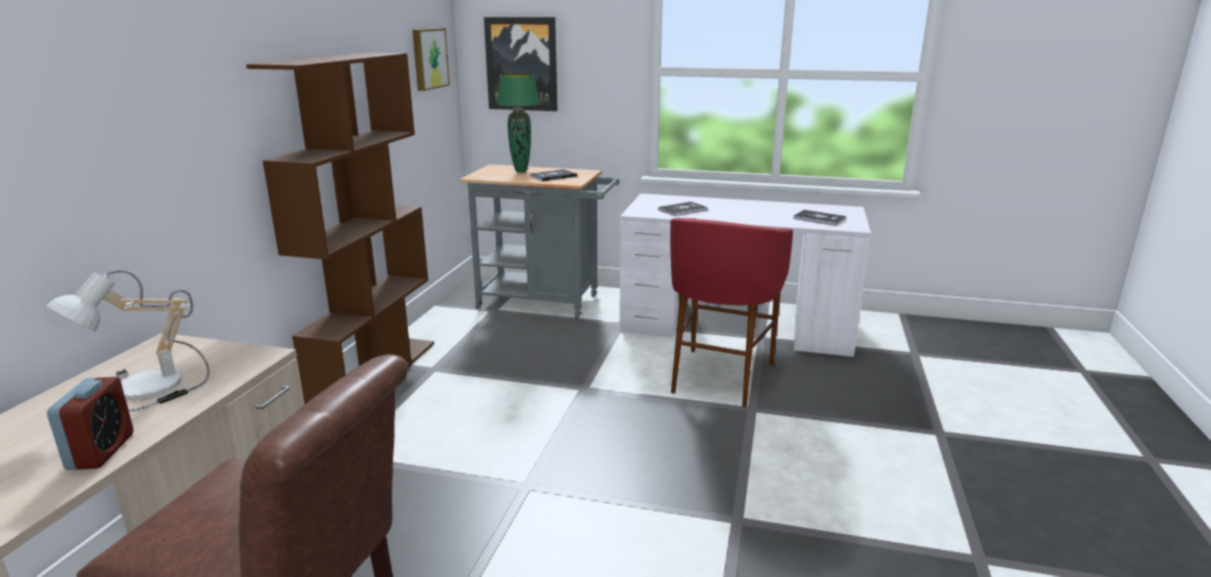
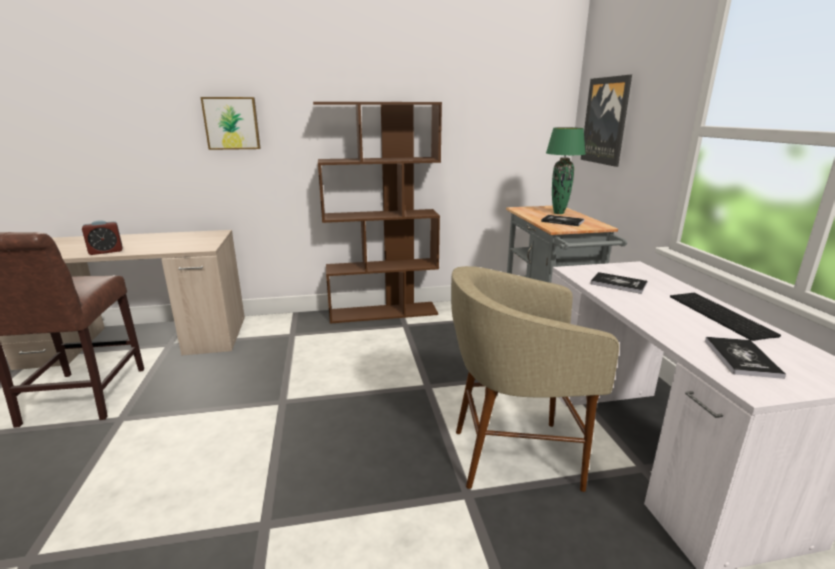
camera: 65 degrees right, 0 degrees up
(147, 389) = (166, 242): table lamp -> none
(428, 58) = (526, 112): picture -> picture (232, 123)
(720, 377) = (514, 456): red stool -> beige stool
(760, 205) = (722, 315): none -> keyboard

